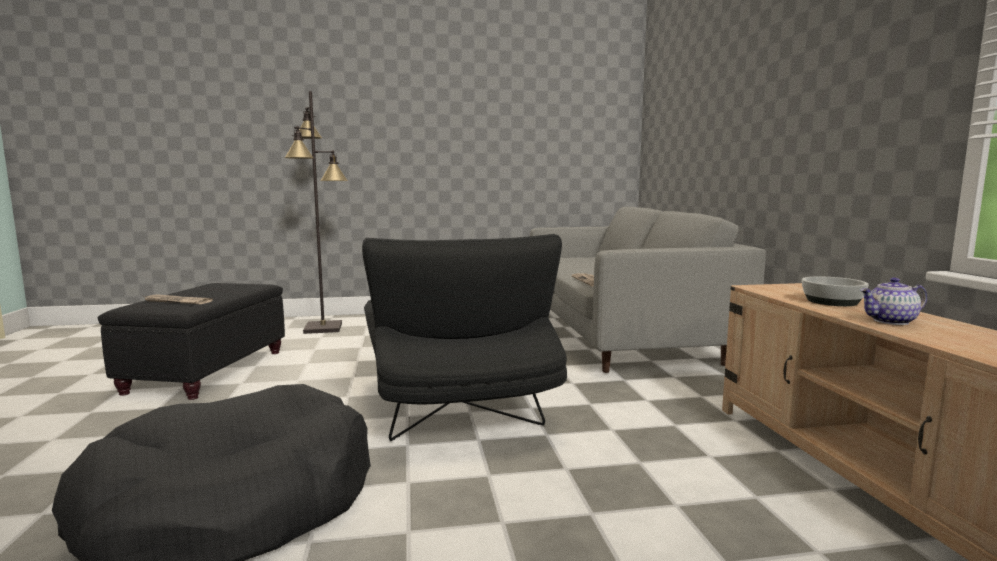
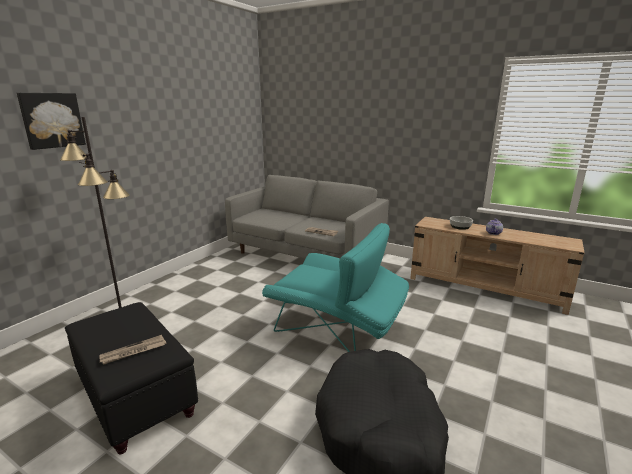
camera: 50 degrees left, 10 degrees up
(320, 105) = (52, 120): none -> picture
(458, 408) = (338, 328): black armchair -> turquoise armchair

